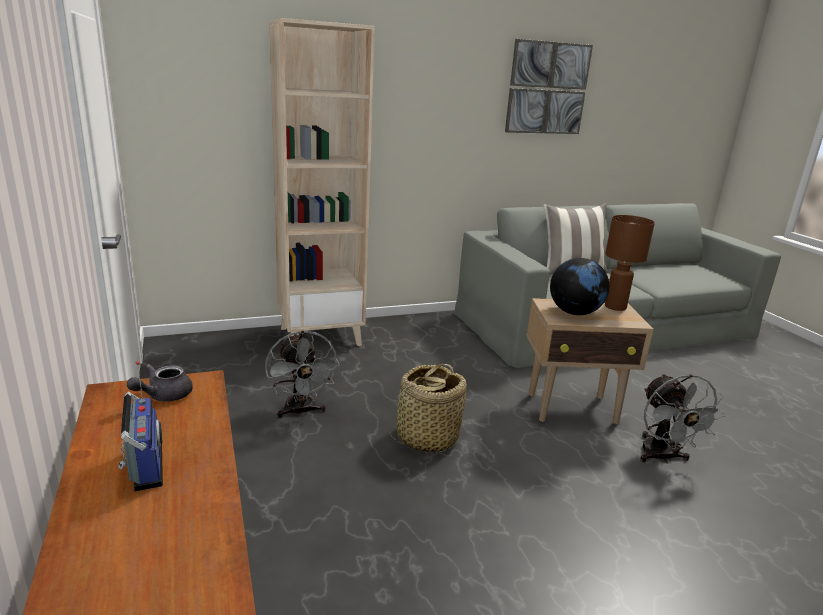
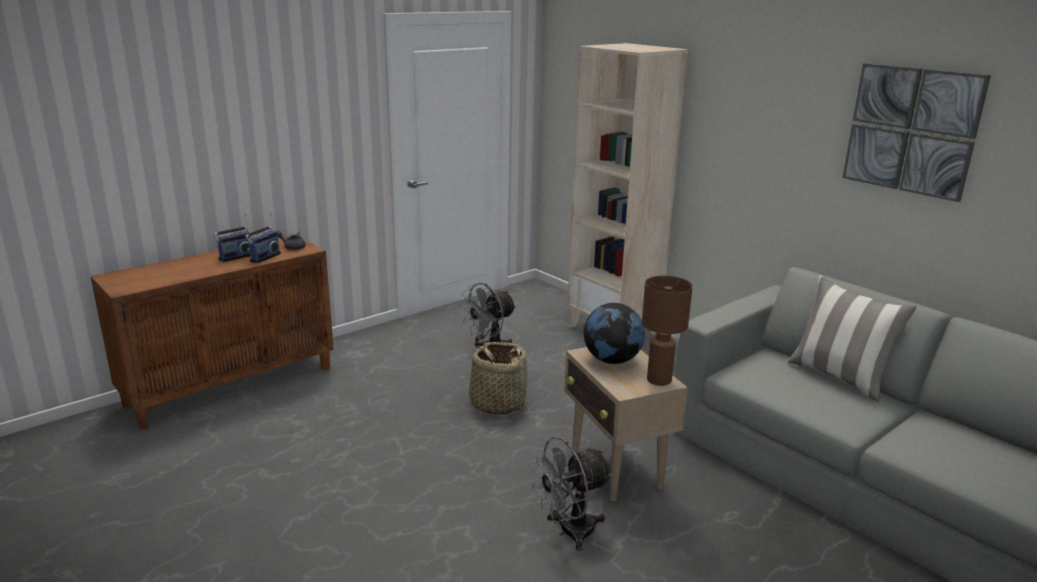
camera: 70 degrees right, 0 degrees up
(188, 431) = (264, 257): none -> radio

